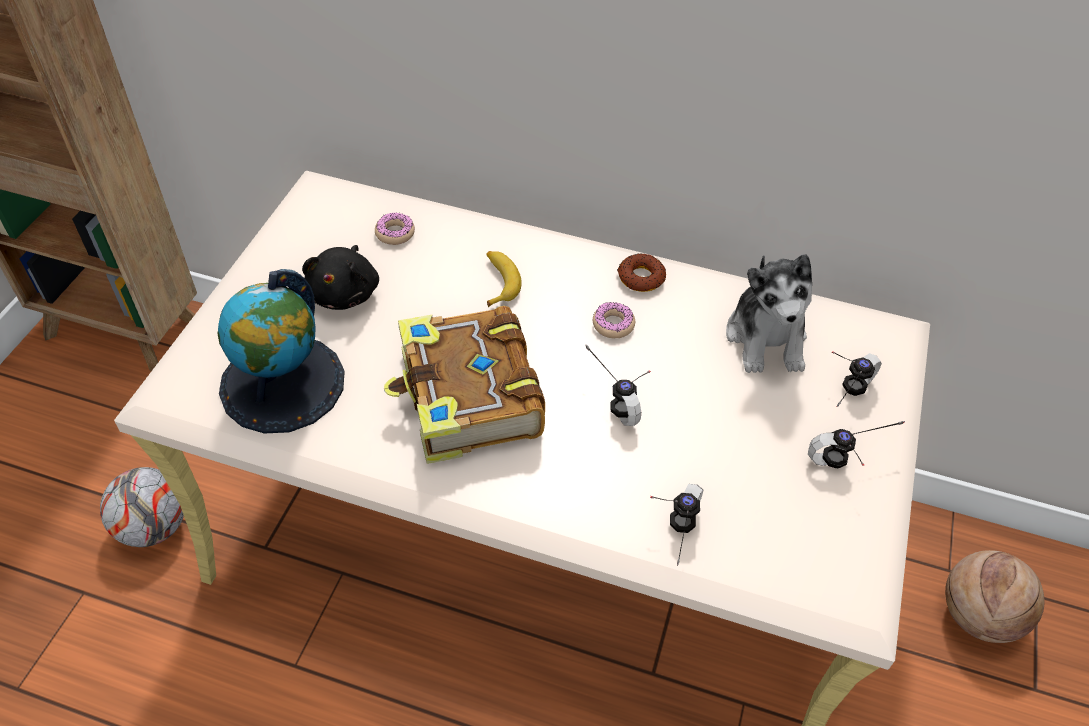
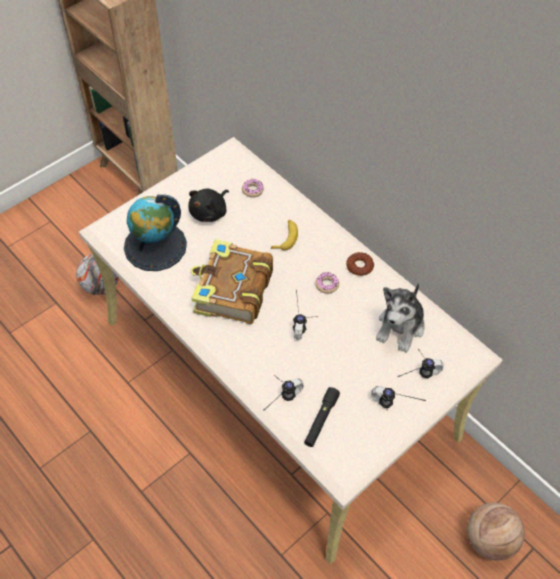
camera: 30 degrees right, 5 degrees up
(760, 537) = (321, 420): none -> black flashlight

